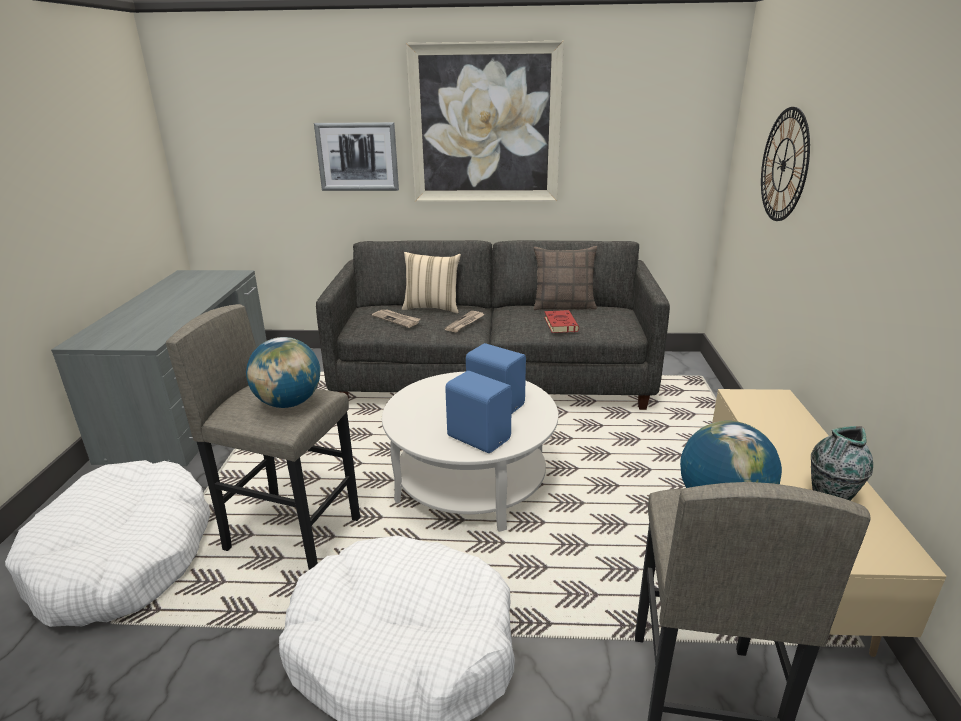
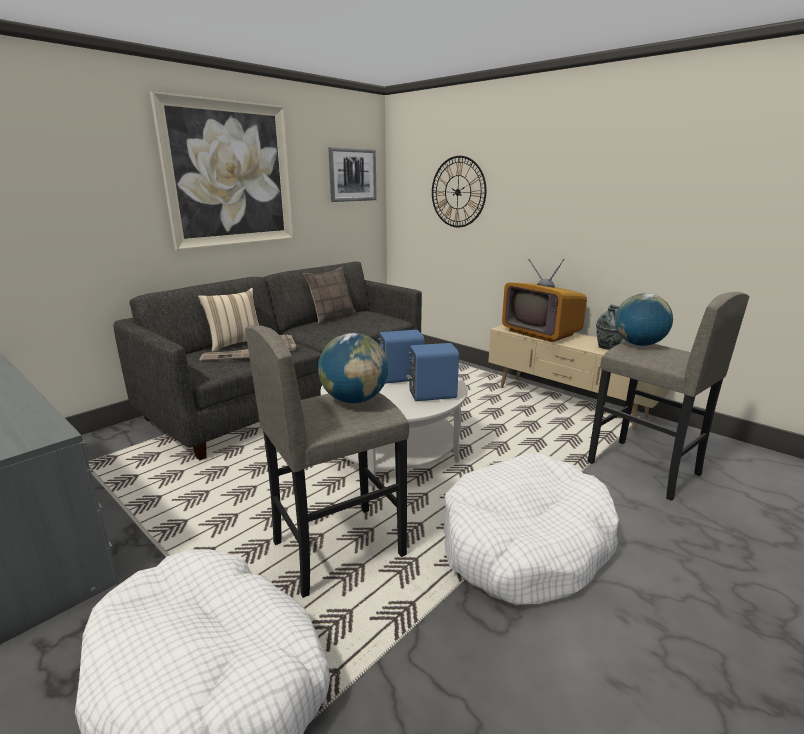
camera: 50 degrees left, 5 degrees down
(357, 157) = (106, 208): picture -> picture (352, 175)
(560, 324) = (354, 325): red book -> none
(777, 425) = (541, 333): none -> television

